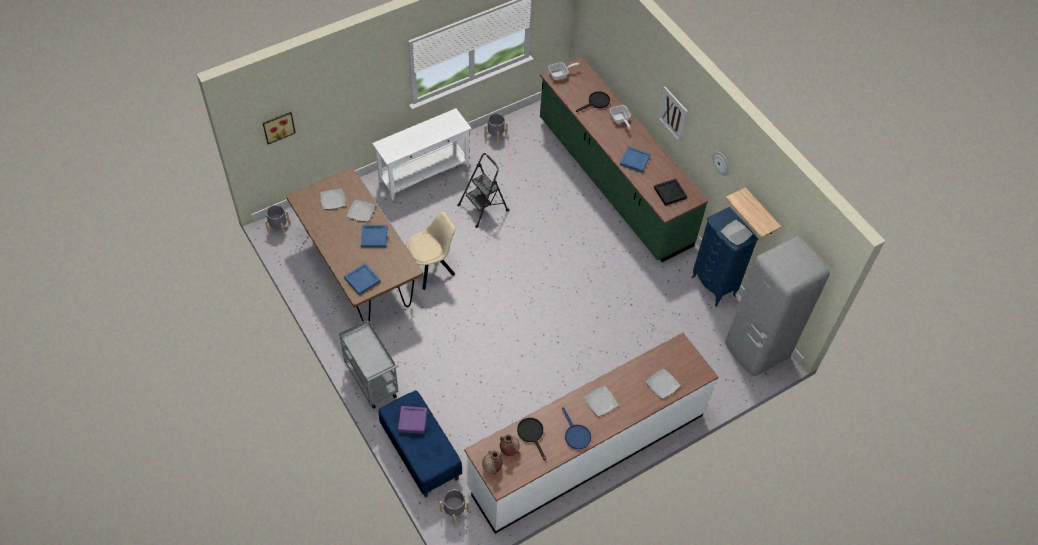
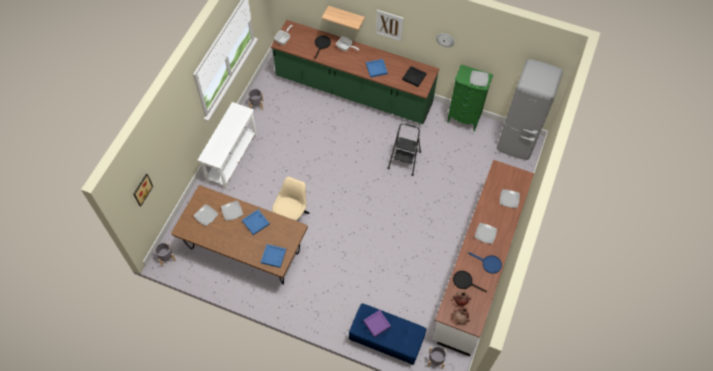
camera: 35 degrees left, 5 degrees up
(372, 383) = (319, 317): grey cart -> none
(484, 207) = (289, 156): black step ladder -> black step ladder (404, 159)
(712, 287) = (463, 121): blue dresser -> green dresser
(760, 213) = (490, 57): shelf -> shelf (346, 16)

